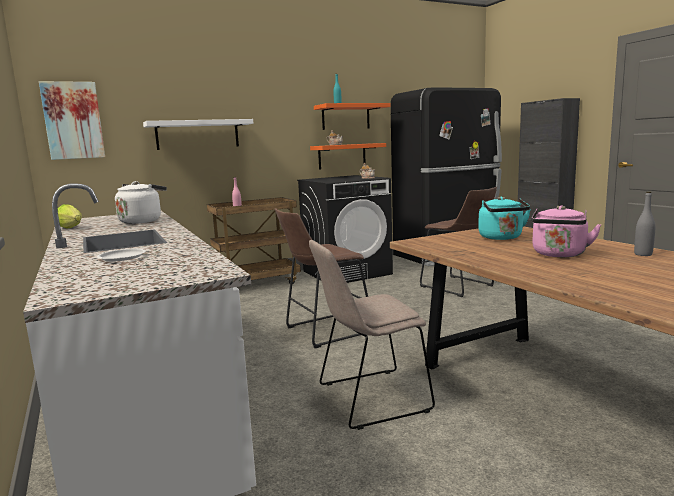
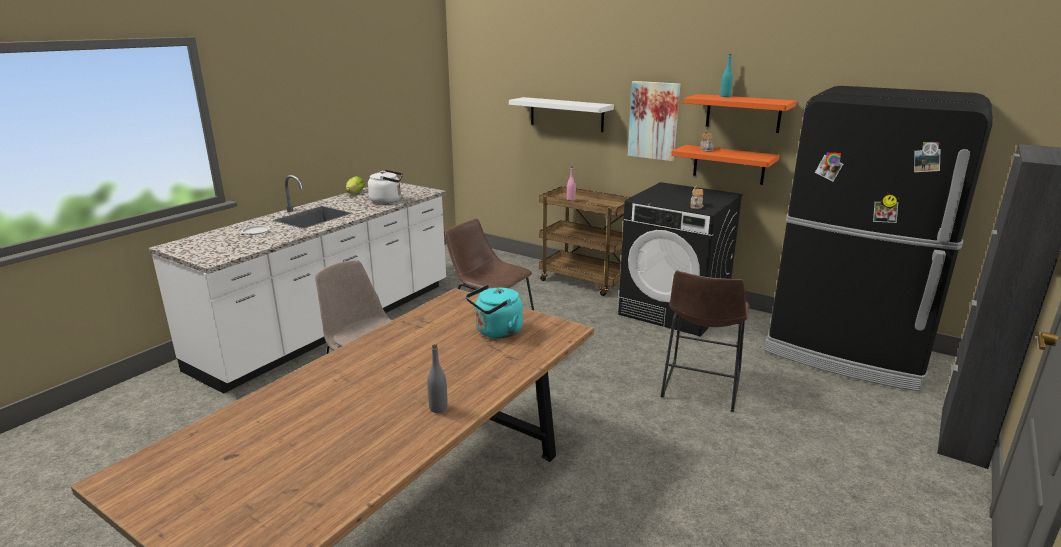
camera: 60 degrees right, 10 degrees up
(73, 120) = (477, 90): picture -> picture (653, 120)
(559, 255) = (420, 365): pink kettle -> none

